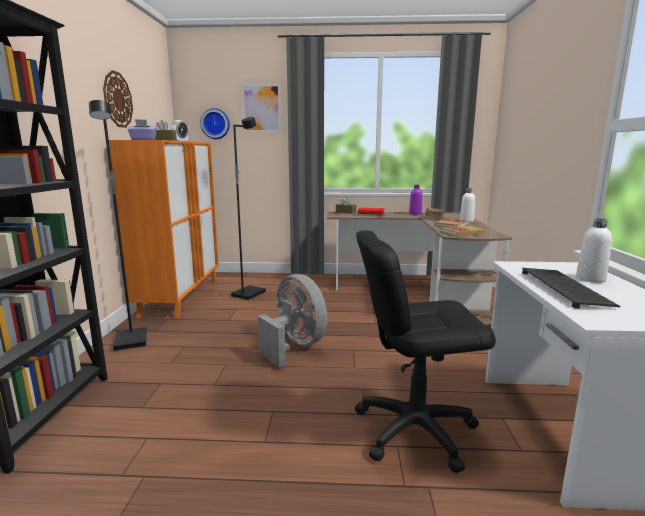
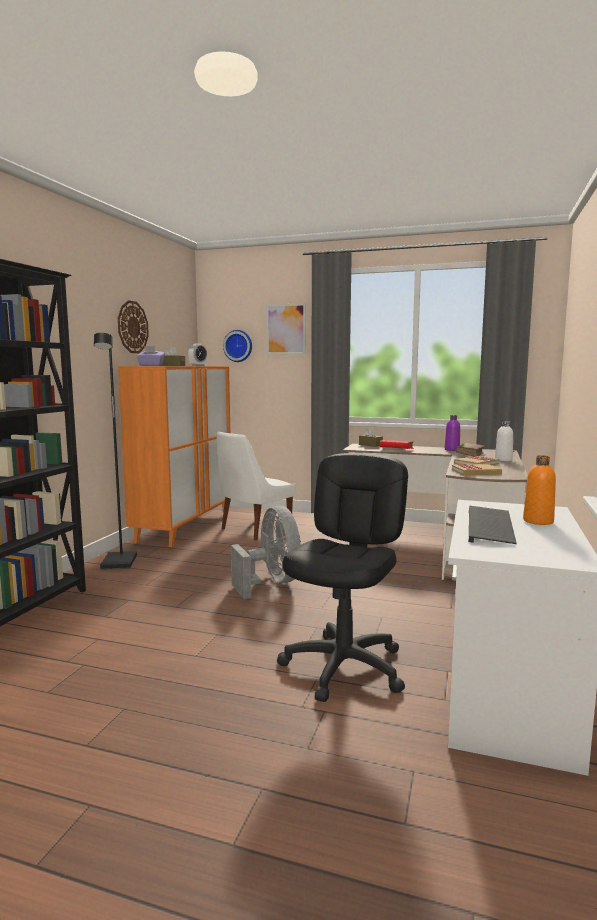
camera: 15 degrees right, 5 degrees down
(248, 294) = (253, 530): black floor lamp -> white chair
(414, 429) = (344, 667): black office chair -> black office chair turned 105 degrees clockwise
(590, 279) = (538, 521): white bottle -> orange bottle

